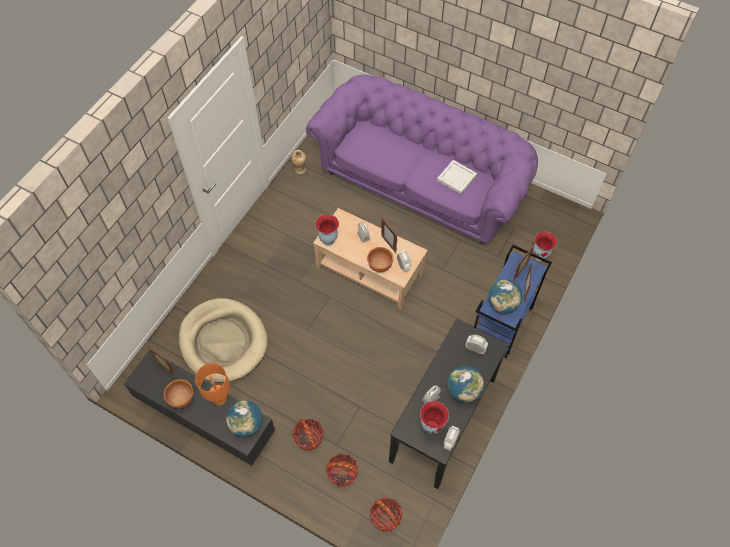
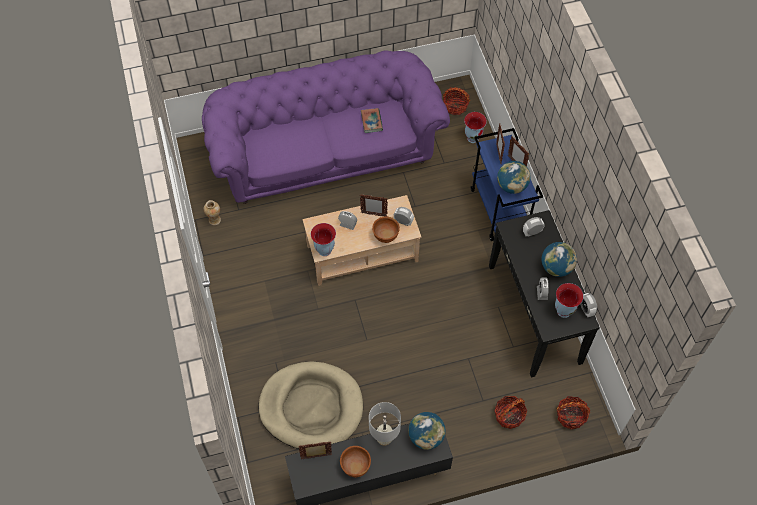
camera: 45 degrees left, 0 degrees up
(219, 398) = (384, 438): orange table lamp -> white table lamp
(308, 437) = (458, 414): basket -> basket (455, 106)
(456, 178) = (371, 121): white tray -> book

